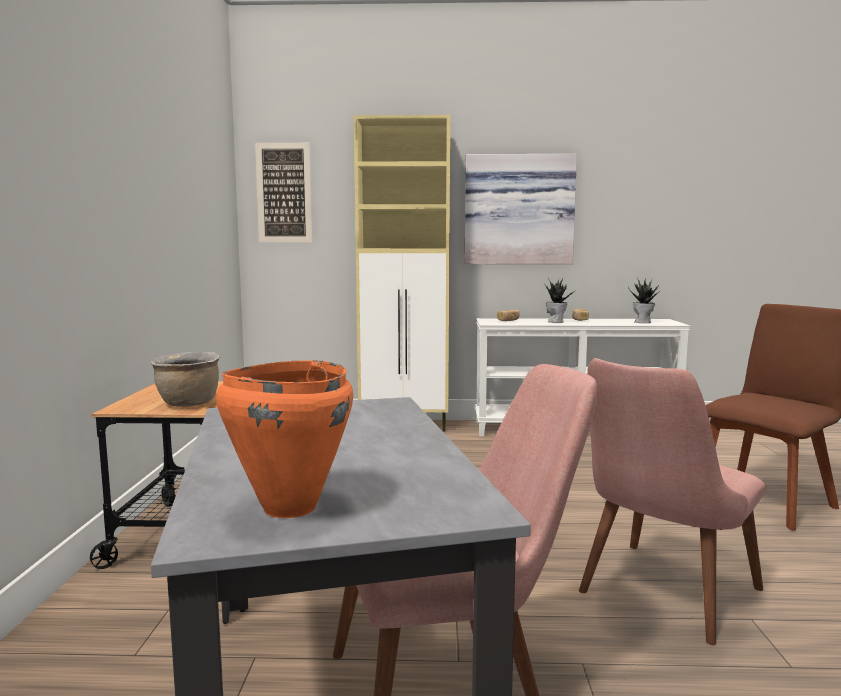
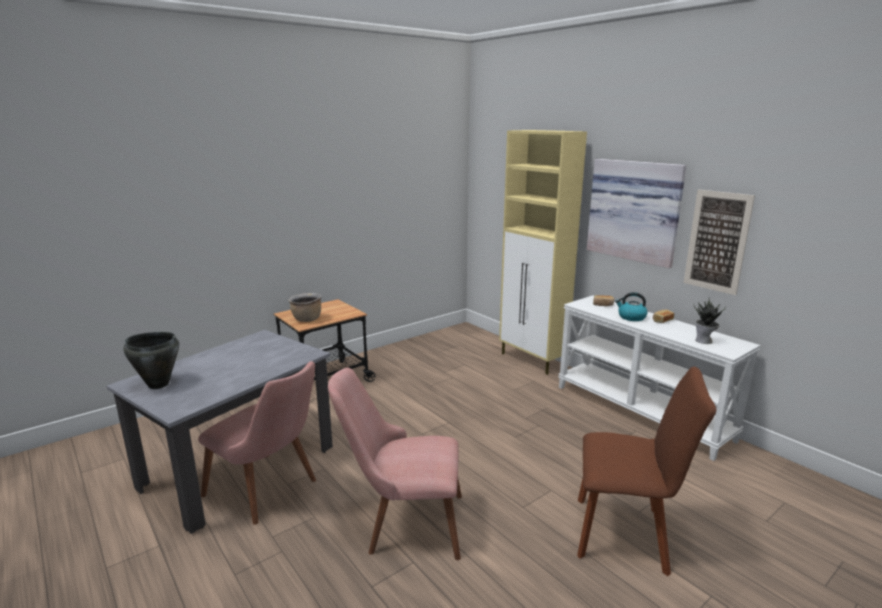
camera: 50 degrees right, 10 degrees up
(284, 193) = (490, 177): picture -> picture (717, 241)
(288, 507) = (158, 384): orange cooking pot -> black cooking pot
(556, 321) = (631, 317): potted plant -> kettle

